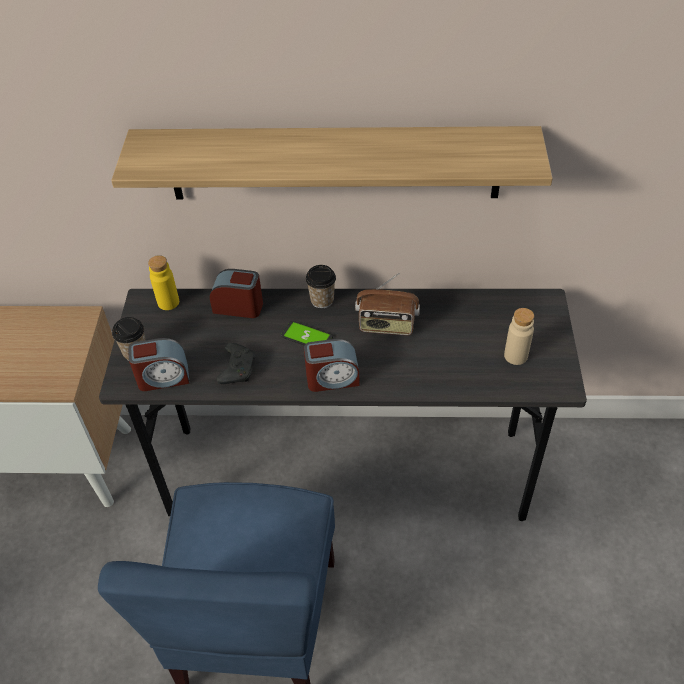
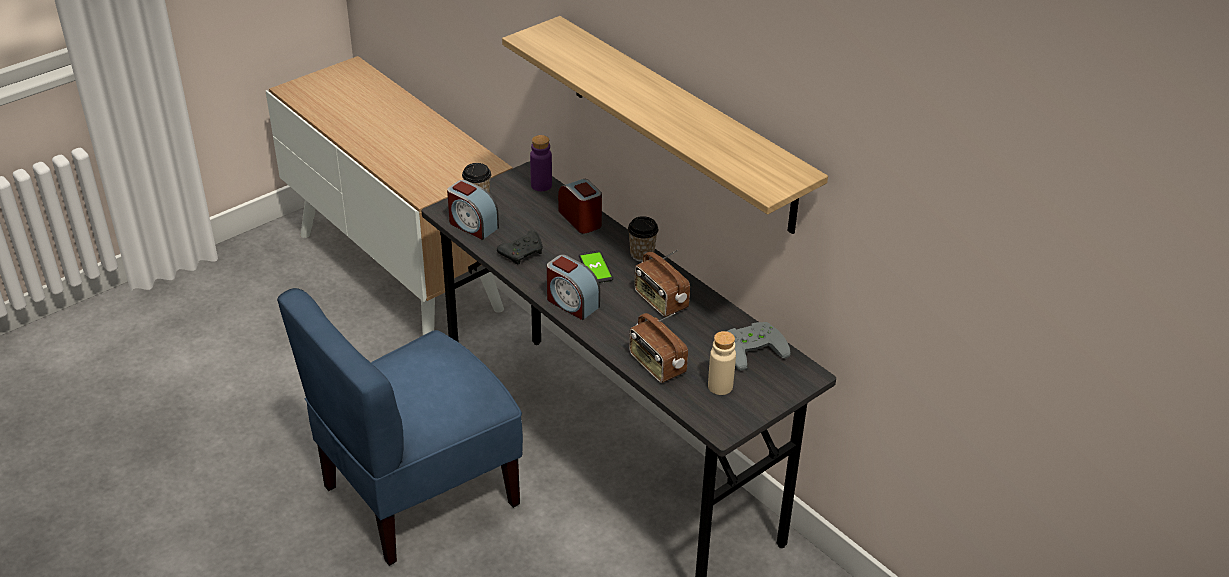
camera: 45 degrees right, 10 degrees down
(168, 302) = (541, 185): yellow bottle -> purple bottle
(457, 376) = (656, 365): none -> radio
(489, 310) = (751, 347): none -> grey game controller

